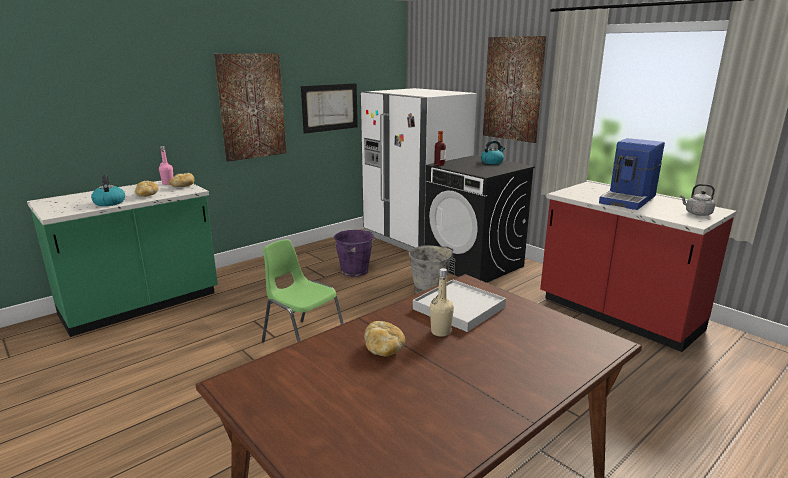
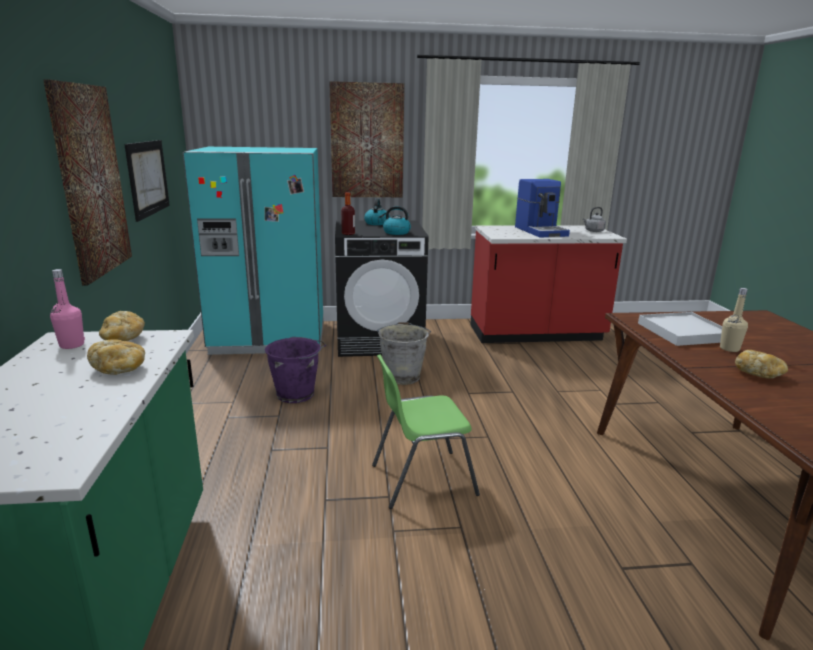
camera: 55 degrees left, 0 degrees up
(109, 202) = (97, 404): kettle -> kettle (396, 232)
(415, 237) = (269, 338): white fridge -> turquoise fridge

